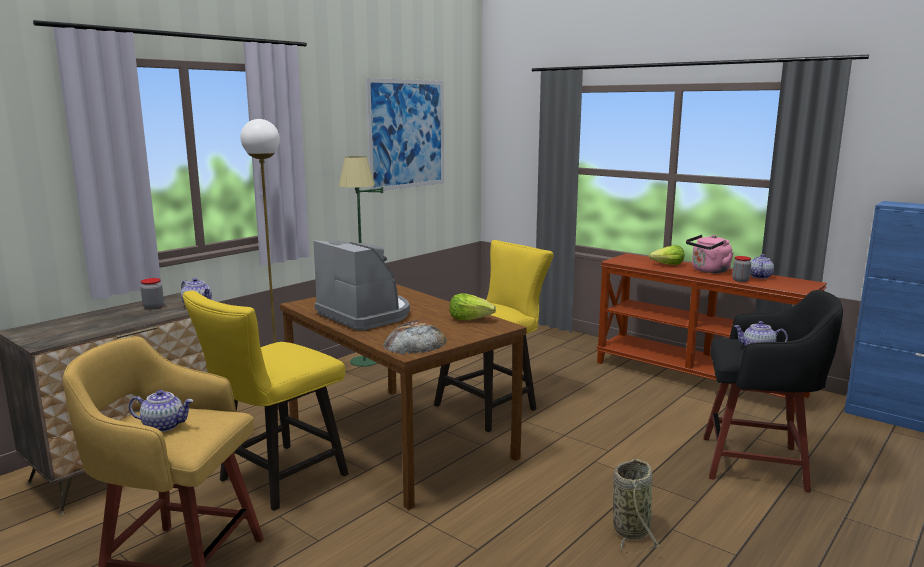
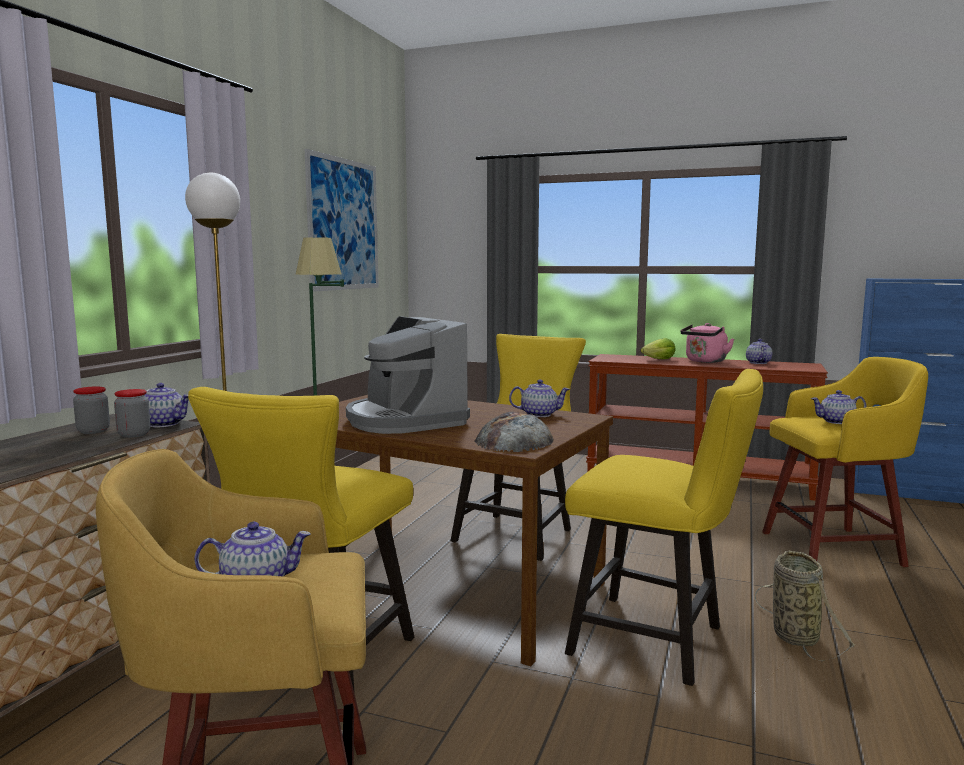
camera: 20 degrees left, 5 degrees down
(365, 315) = (404, 420): coffee machine -> coffee machine turned 150 degrees counterclockwise
(470, 319) = (539, 414): lettuce -> teapot
(516, 511) = (658, 642): none -> yellow chair
(740, 280) = (747, 366): jar -> jar (134, 434)
(758, 464) = (836, 549): black stool -> yellow stool

